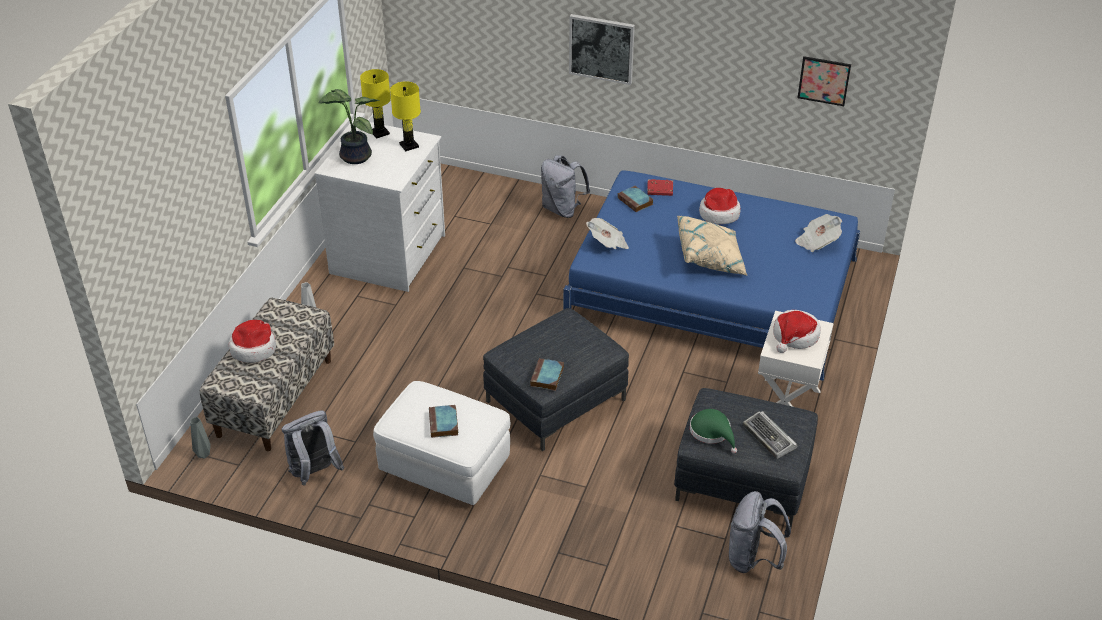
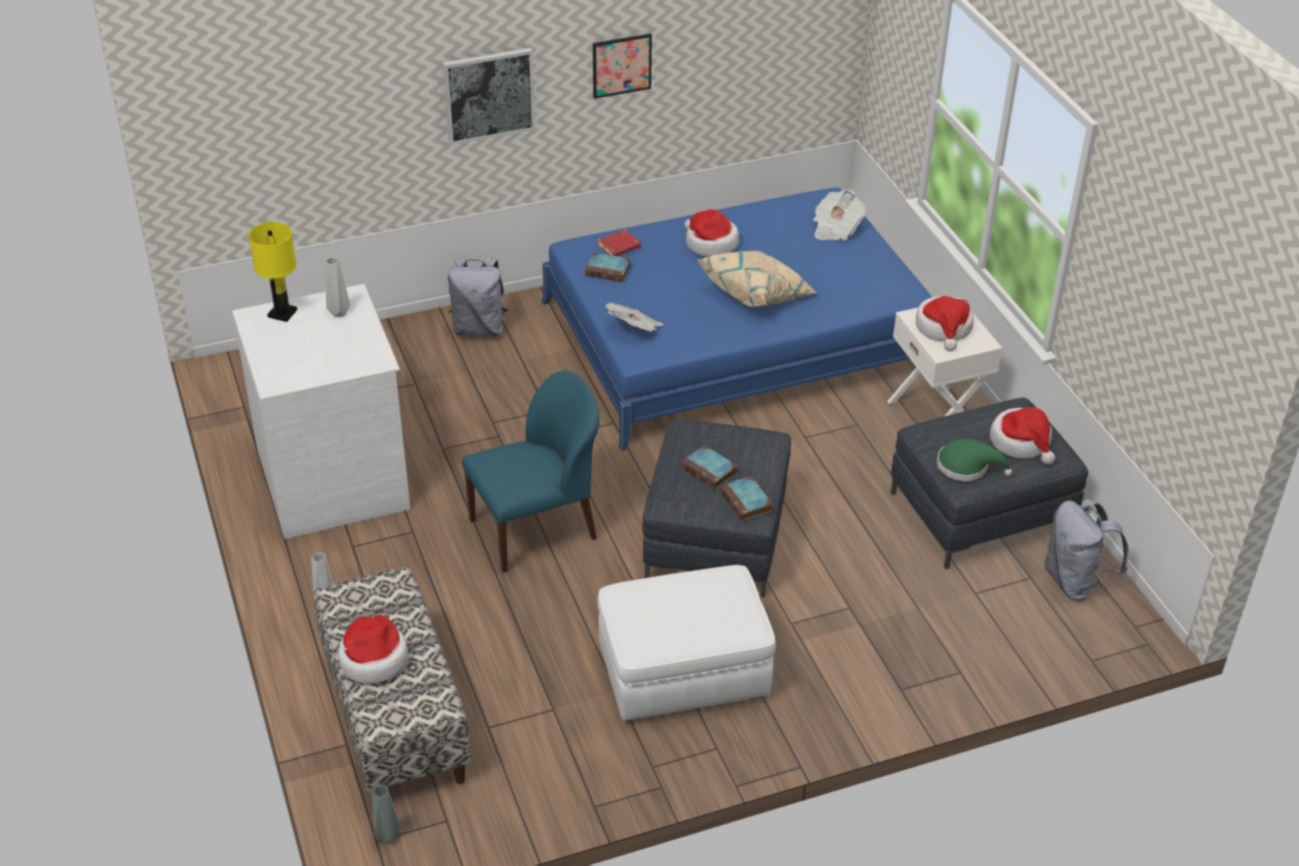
camera: 40 degrees left, 0 degrees up
(314, 473) = (549, 772): grey backpack -> none
(353, 156) = (286, 356): potted plant -> none
(408, 145) = (339, 312): yellow table lamp -> grey vase
(444, 424) = (697, 614): book -> book (710, 471)
(461, 339) = (536, 529): none -> blue chair
(769, 438) = (1021, 442): keyboard -> hat
(824, 80) = (769, 38): picture -> picture (621, 65)

